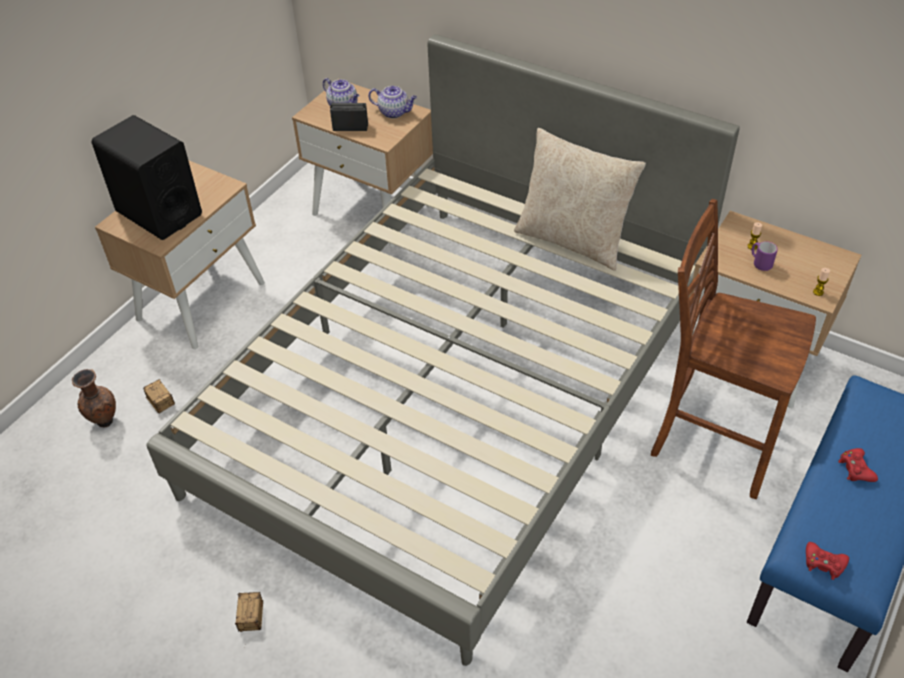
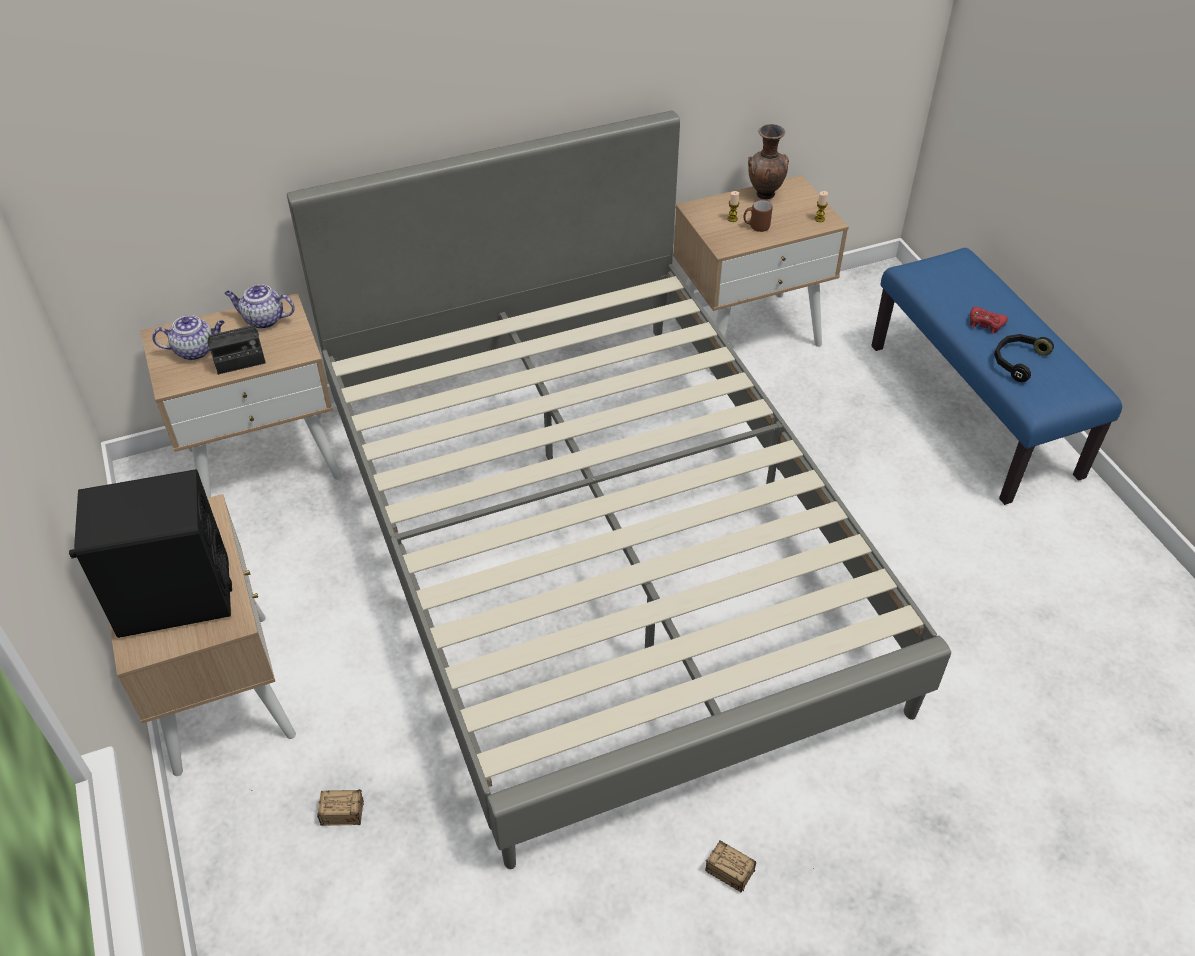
camera: 55 degrees left, 0 degrees up
(103, 421) = (313, 892): brown vase -> brown vase (764, 195)
(350, 127) = (240, 363): radio -> radio turned 150 degrees counterclockwise
(394, 112) = (263, 320): teapot -> teapot turned 135 degrees counterclockwise
(573, 239) = (559, 325): beige pillow -> none
(711, 442) = (813, 411): brown chair -> none
(760, 263) = (756, 227): purple mug -> brown mug
(823, 563) = (1059, 395): red game controller -> none
(833, 513) = (1017, 361): none -> black headphones

